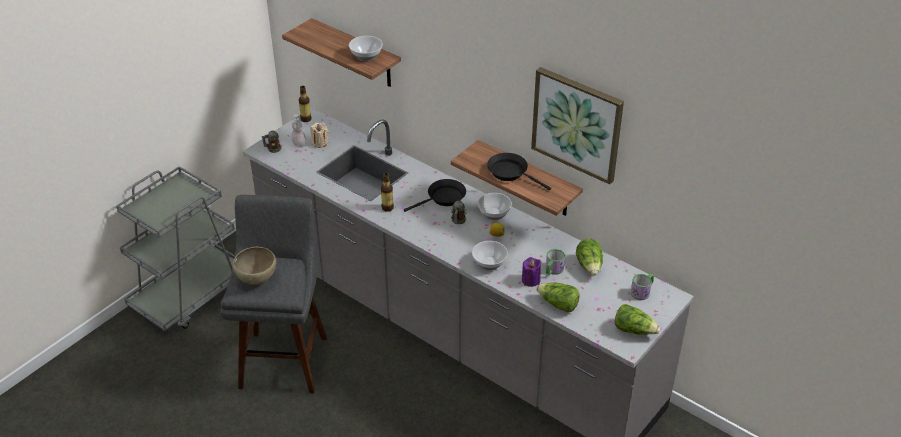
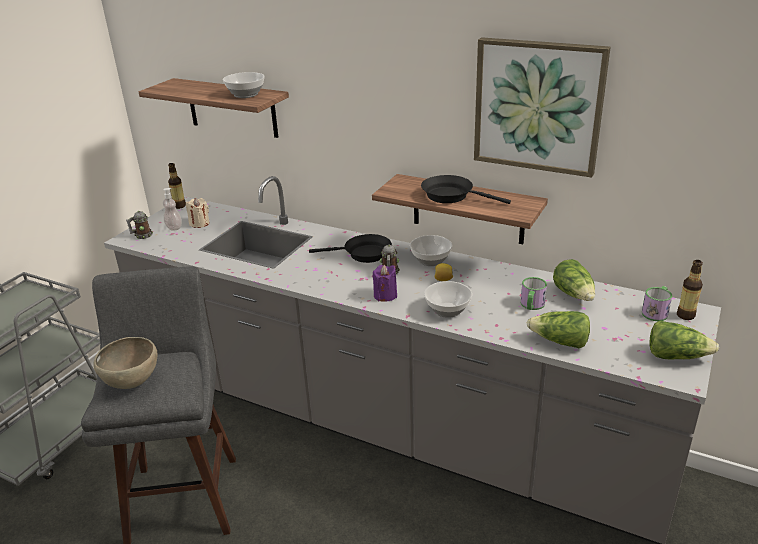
camera: 10 degrees left, 10 degrees down
(387, 208) = (297, 272): bottle -> bottle (685, 315)
(443, 198) = (363, 254): black frying pan -> black frying pan turned 45 degrees clockwise
(531, 280) = (509, 320): purple candle -> purple candle (385, 295)

